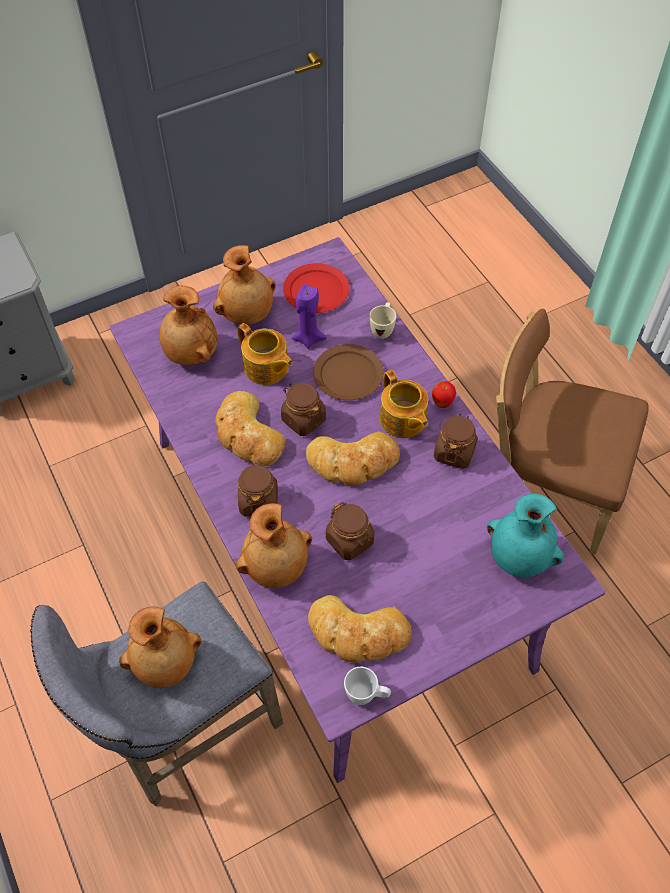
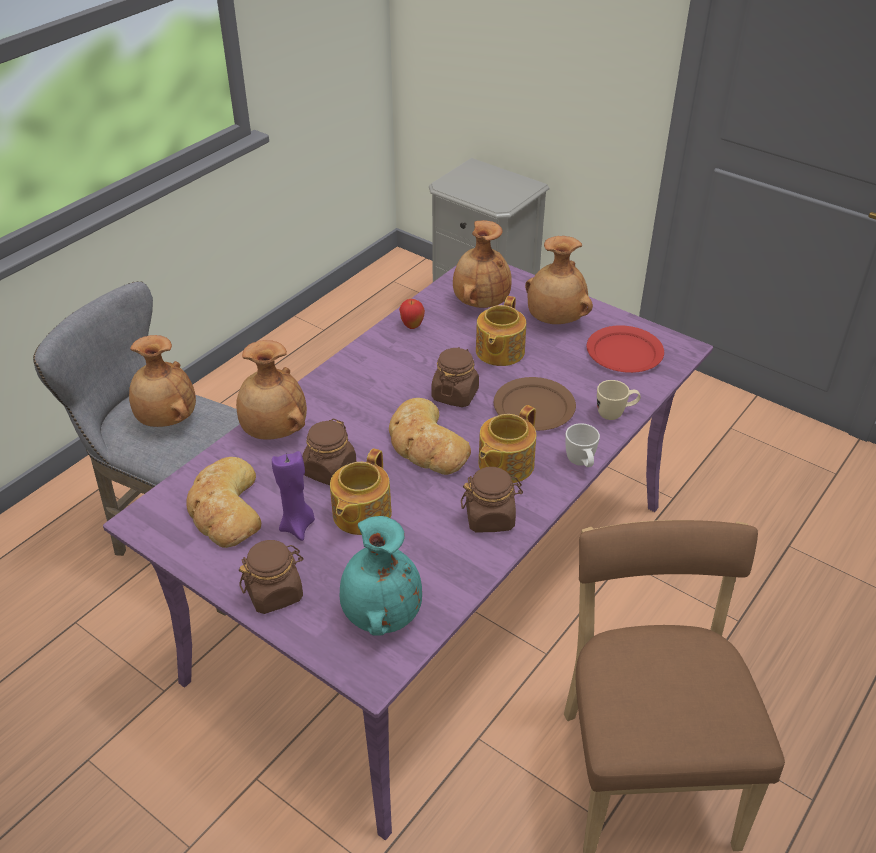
camera: 65 degrees right, 15 degrees down
(248, 434) = (412, 365): bread -> none
(258, 501) = (341, 396): brown jar -> brown jar (275, 593)
(308, 338) = (558, 367): purple candle -> purple candle (297, 526)
(366, 695) = (158, 536): white mug -> white mug (581, 464)
(411, 535) = (360, 514): none -> teapot
(442, 403) = (549, 489): apple -> apple (412, 326)

